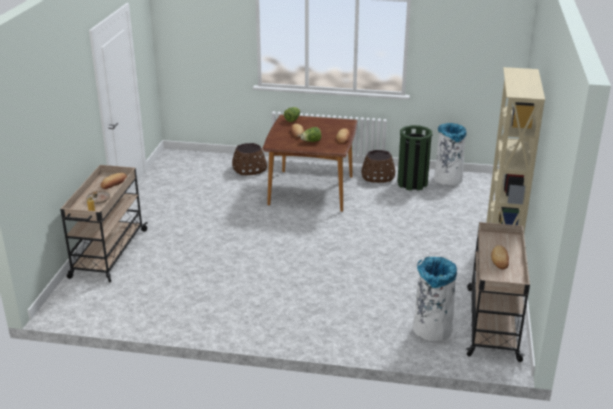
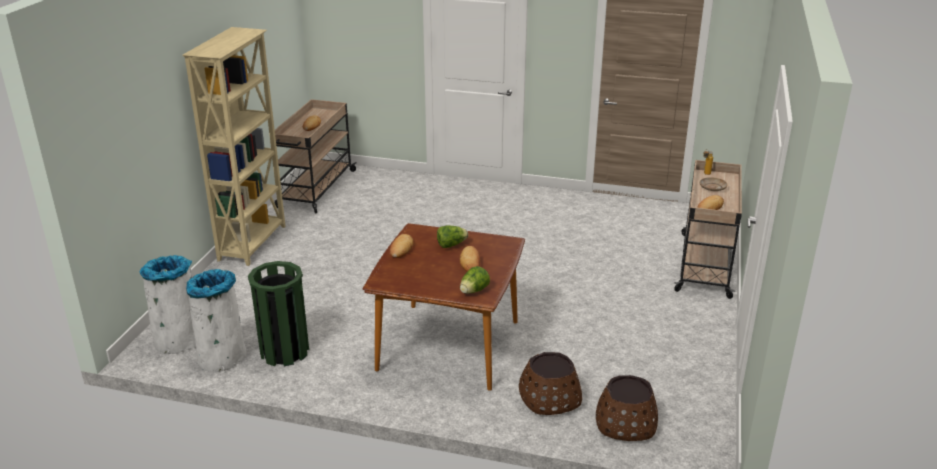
camera: 175 degrees left, 0 degrees up
(378, 177) = (332, 369): brown planter -> brown planter (625, 424)
(431, 330) = (372, 187): white trash can -> white trash can (180, 340)

